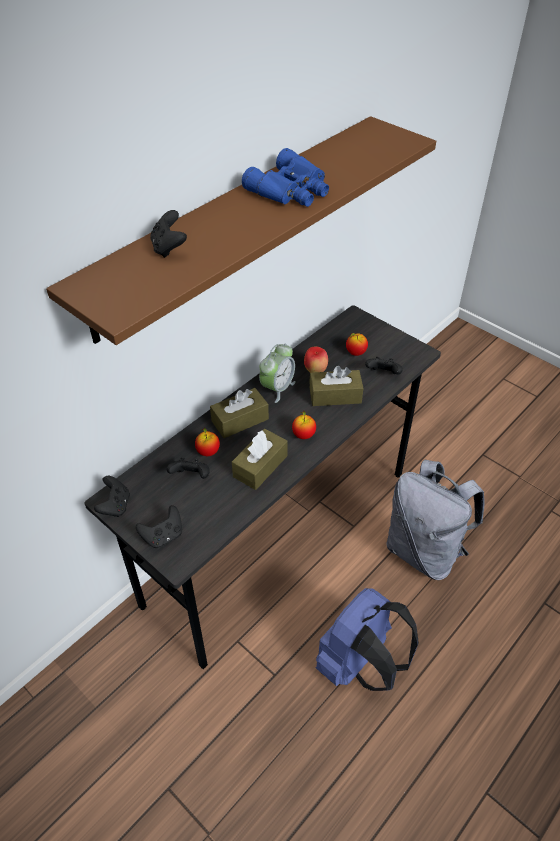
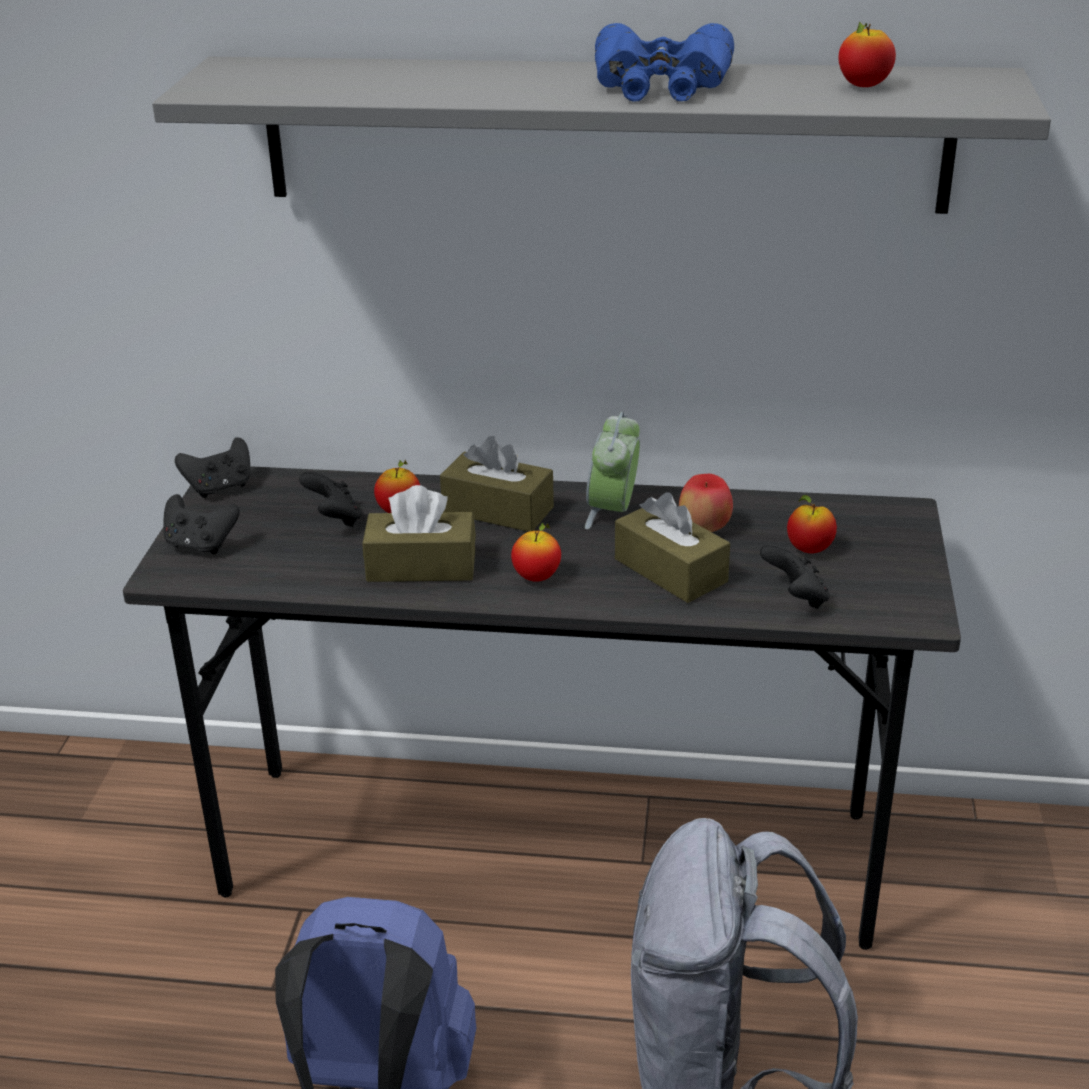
camera: 55 degrees right, 15 degrees down
(169, 248) = (383, 73): black game controller -> none
(235, 223) = (602, 134): brown shelf -> grey shelf
(277, 388) = (612, 512): alarm clock -> alarm clock turned 105 degrees clockwise
(354, 153) = (863, 86): none -> apple

